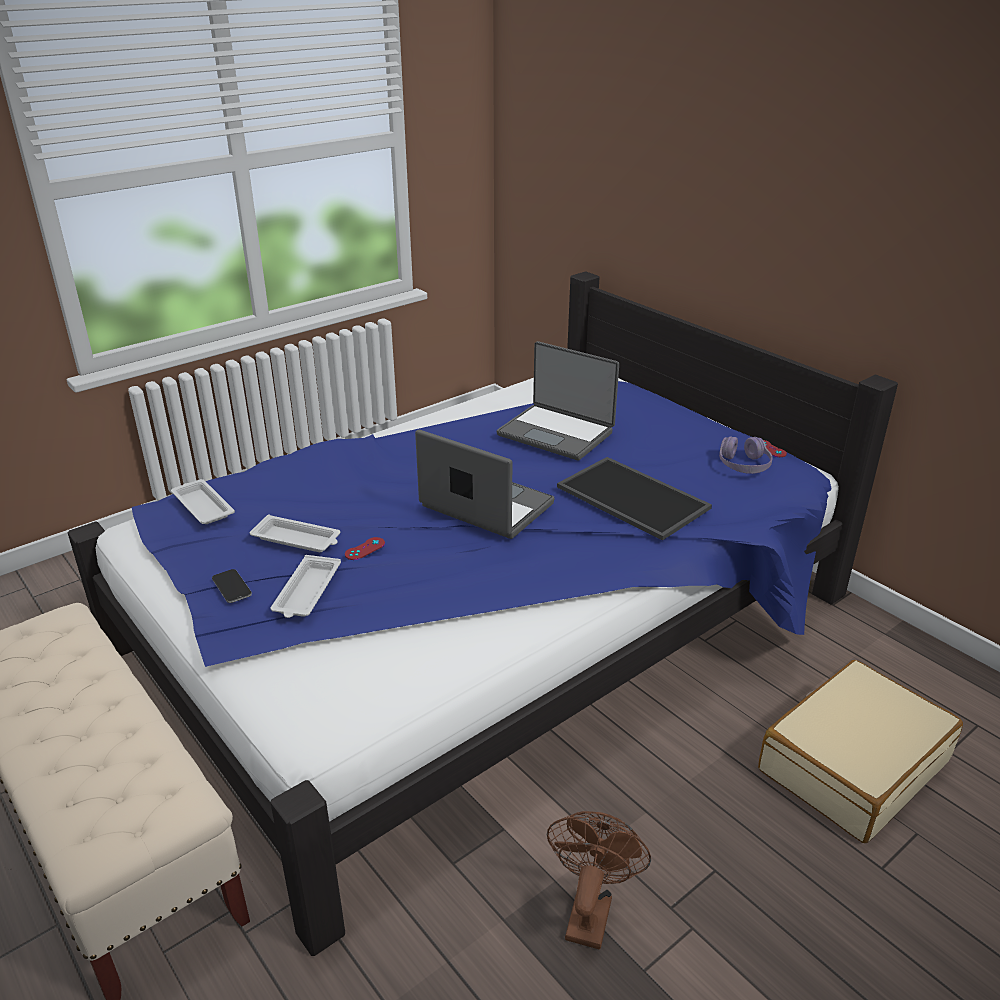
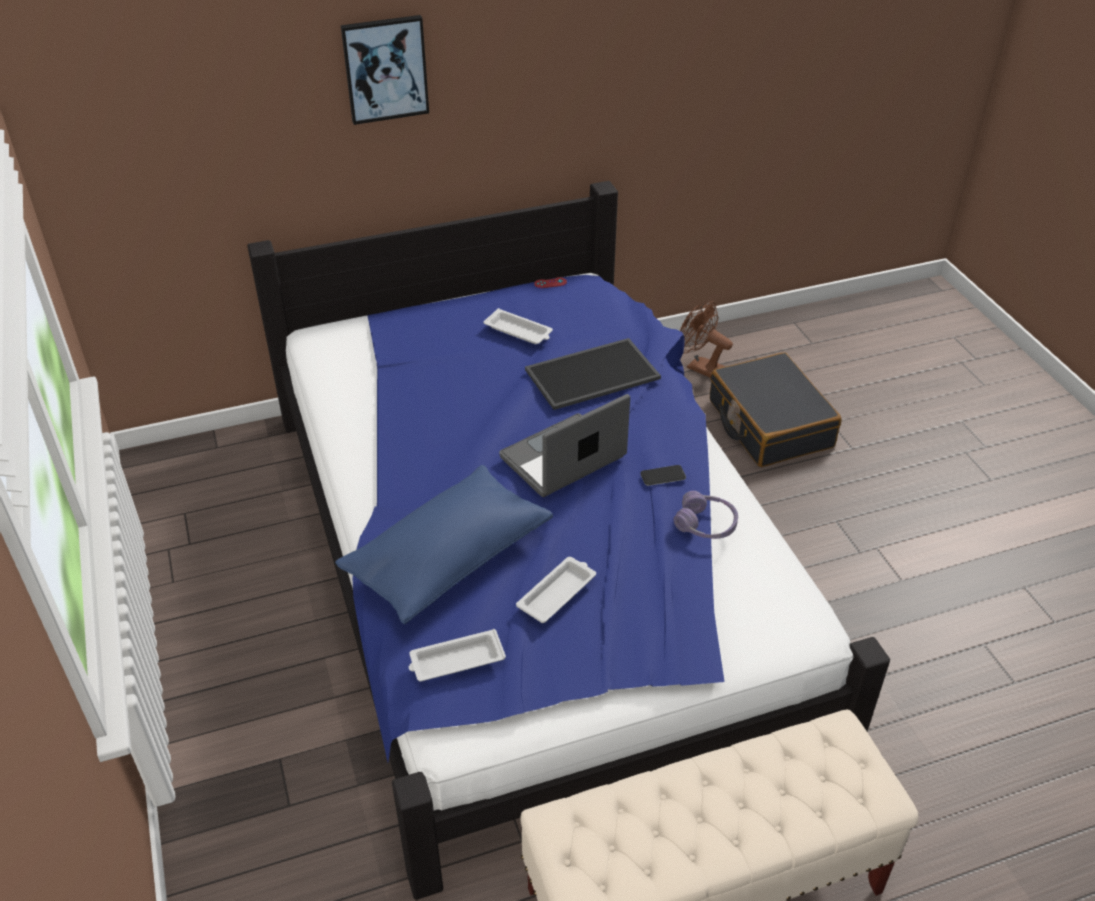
camera: 70 degrees left, 10 degrees up
(231, 587) = (619, 649): phone -> phone (663, 476)
(307, 592) = (649, 597): white tray -> white tray (519, 331)
(325, 480) = (448, 559): none -> blue pillow
(365, 549) = (596, 548): red game controller -> none
(557, 433) = (456, 383): laptop -> none
(590, 909) = (852, 591): brown fan -> brown fan (700, 367)
(716, 151) = (385, 69): none -> picture
(743, 465) = (569, 304): purple headphones -> purple headphones (706, 524)
(852, 765) = (769, 424): beige suitcase -> black suitcase

